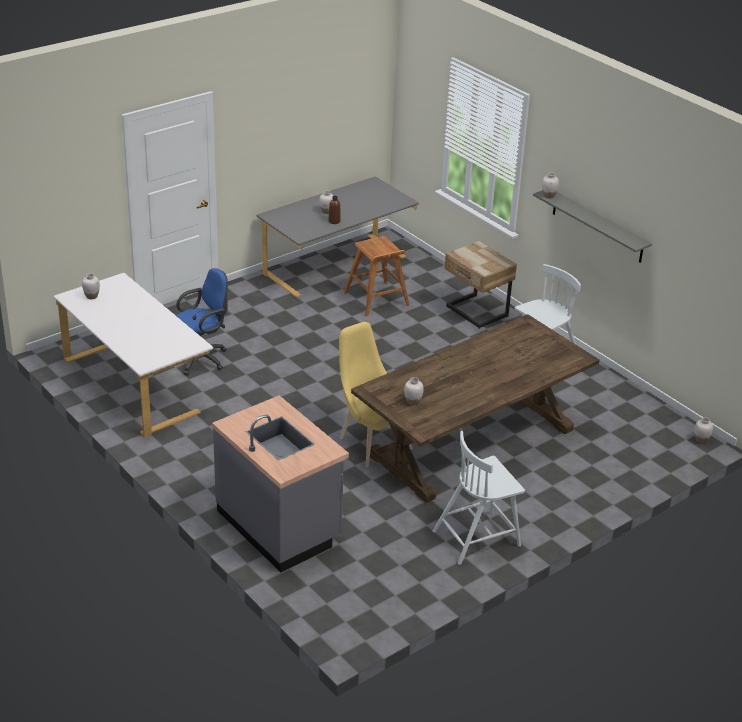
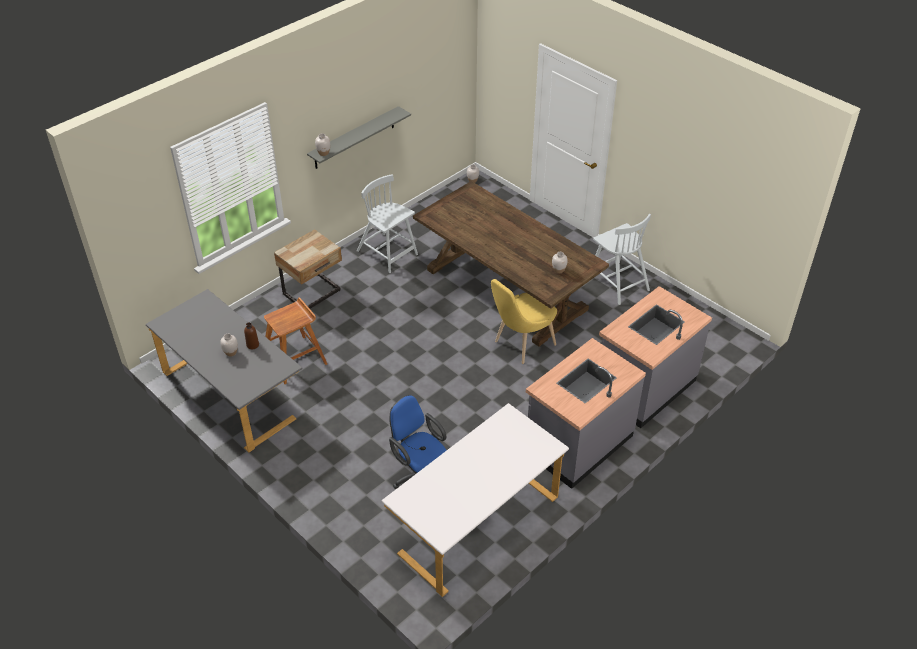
camera: 95 degrees left, 10 degrees up
(92, 296) = (438, 517): white vase -> none
(209, 461) = (578, 443): none -> grey counter

